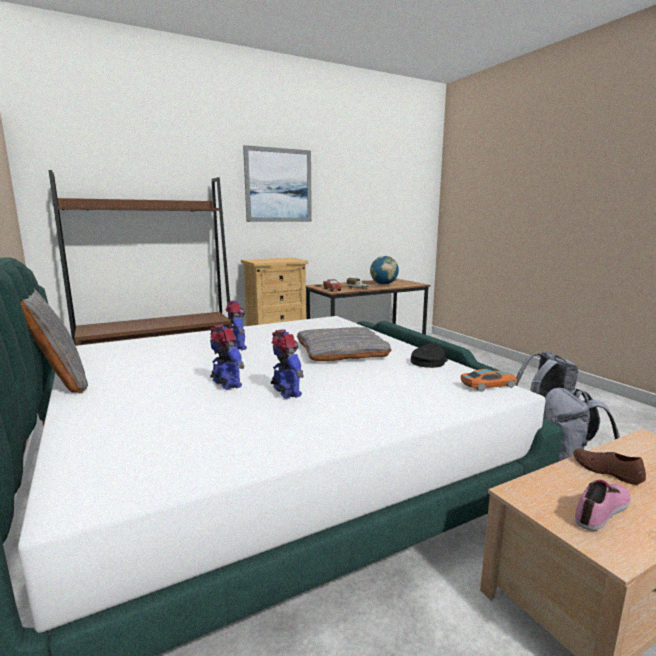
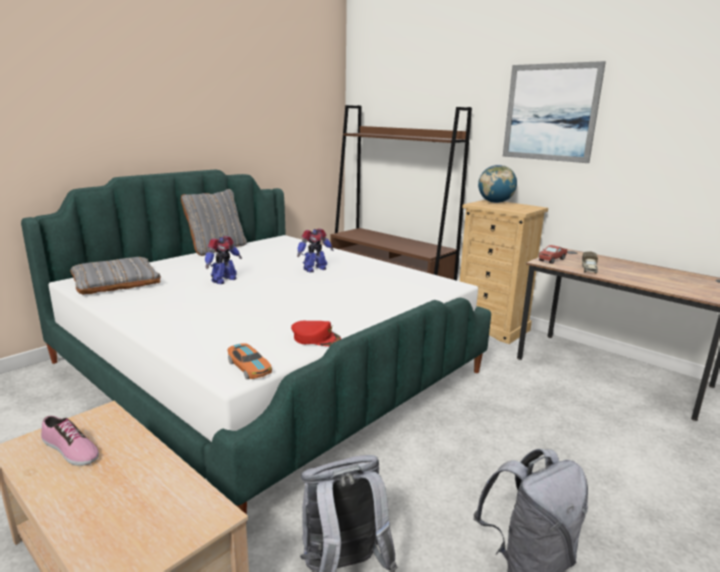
camera: 70 degrees right, 5 degrees up
(286, 392) = (211, 296): toy robot -> none
(341, 351) = (328, 301): grey pillow -> grey pillow (116, 282)
(383, 284) = (658, 279): globe -> globe (495, 202)
(428, 362) = (316, 338): black cap -> red cap
(606, 471) = (135, 463): brown shoe -> none

